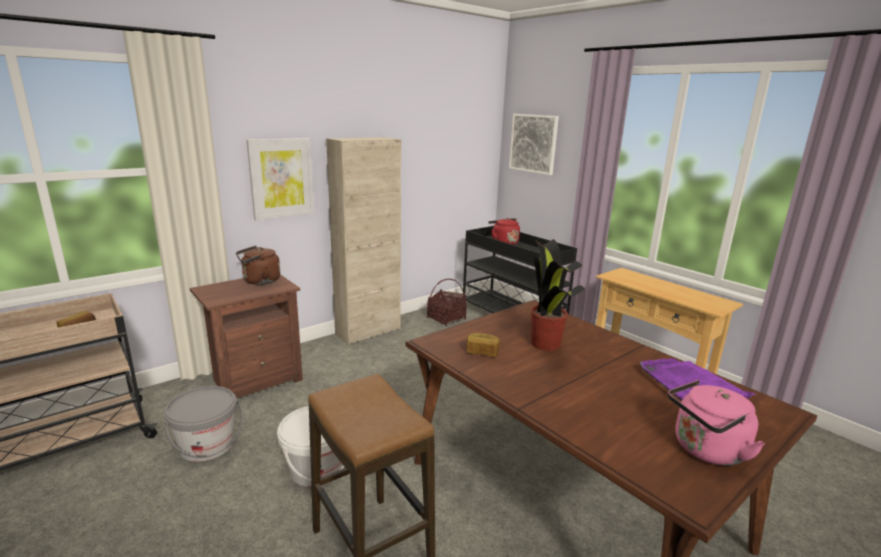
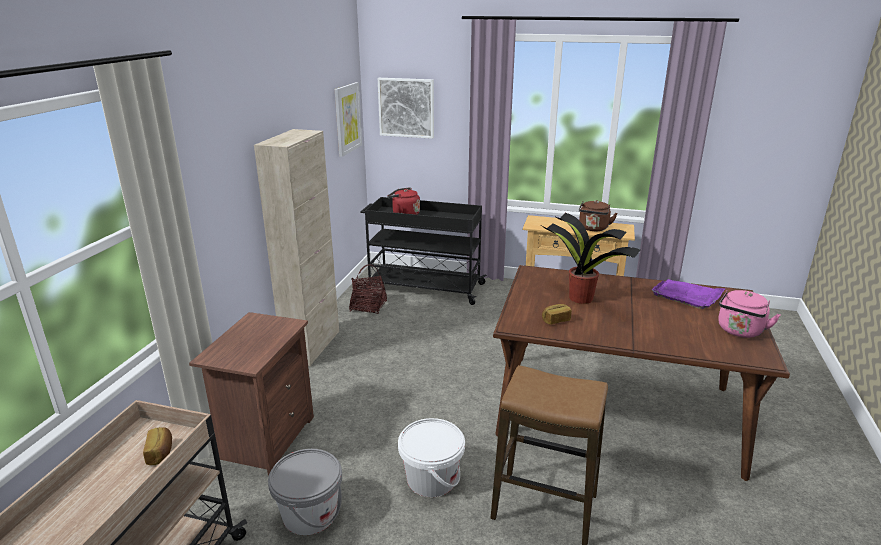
camera: 35 degrees left, 5 degrees up
(259, 281) = (253, 328): brown kettle -> brown kettle (593, 229)
(281, 178) = (225, 203): picture -> picture (347, 118)

